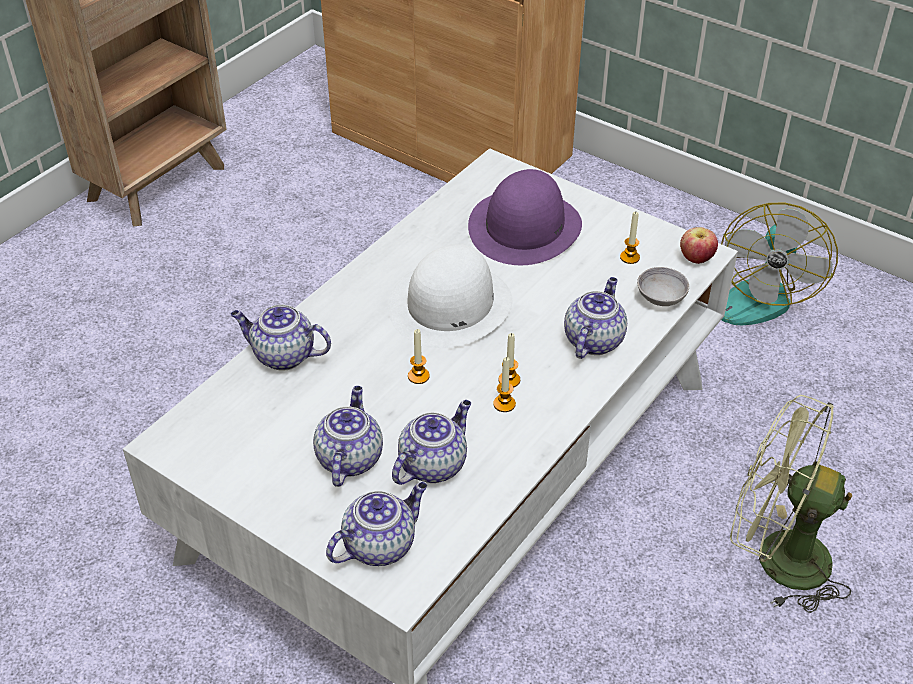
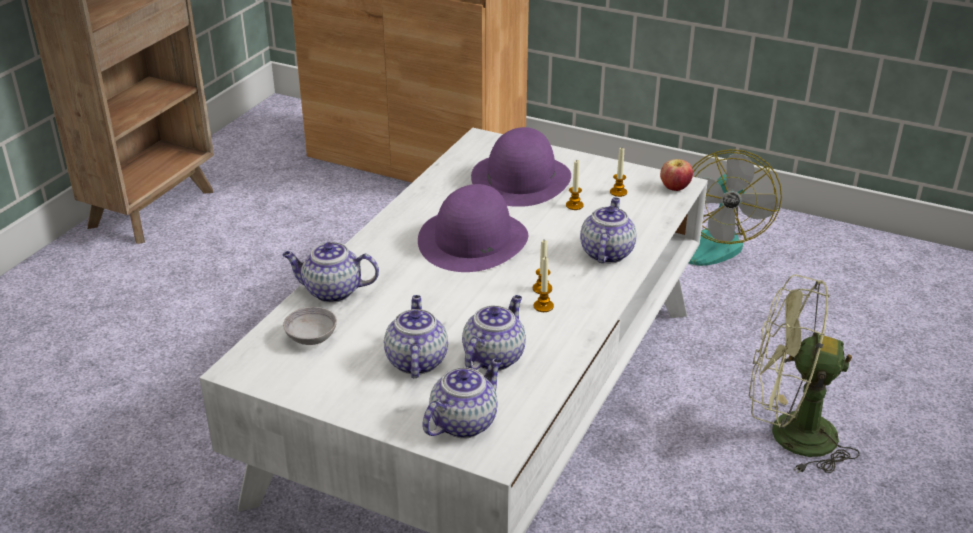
camera: 10 degrees left, 10 degrees down
(418, 376) = (460, 294): candle -> candle (574, 205)
(450, 305) = (473, 240): white hat -> purple hat
(661, 297) = (654, 217): grey bowl -> grey bowl (312, 337)

